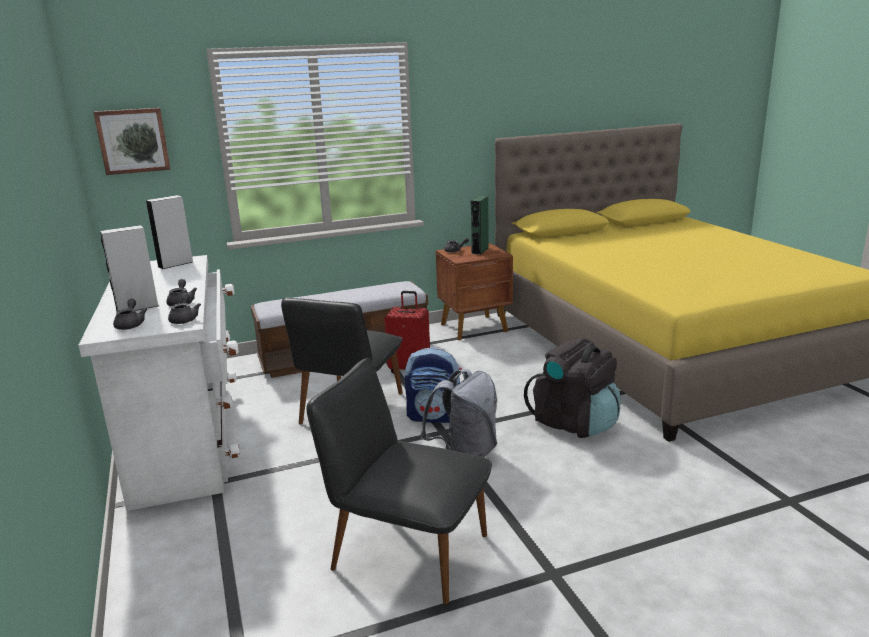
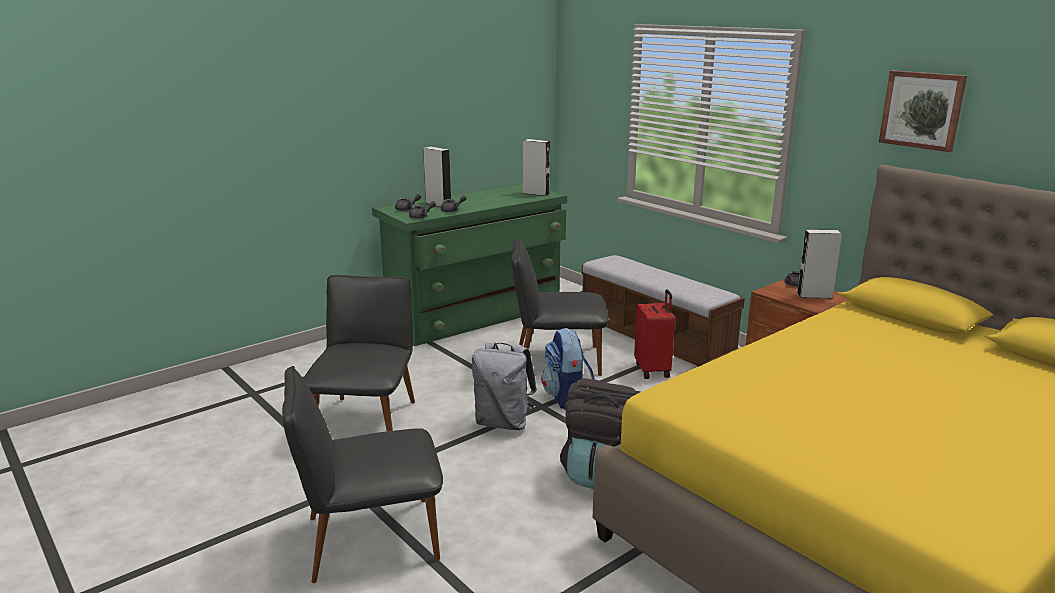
camera: 70 degrees right, 0 degrees up
(133, 141) = (582, 94): picture -> picture (922, 110)
(188, 438) = (477, 317): white dresser -> green dresser
(480, 250) = (814, 295): green speaker -> grey speaker
(661, 564) = (372, 538): none -> black chair

